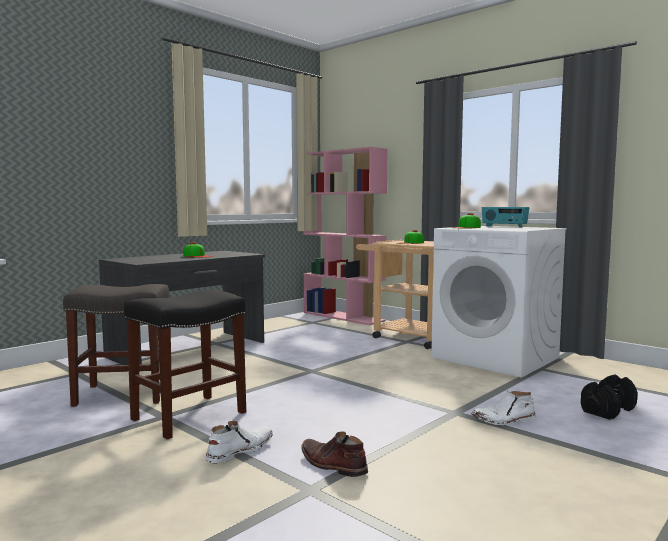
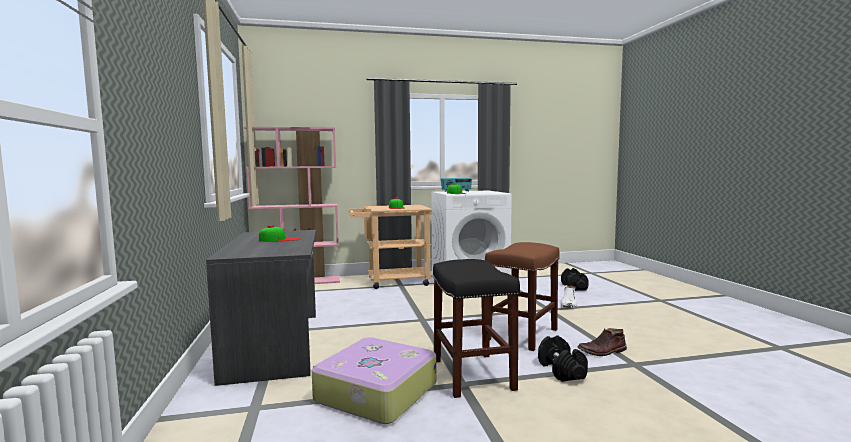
camera: 55 degrees left, 0 degrees up
(122, 394) = (375, 393): grey stool -> suitcase
(239, 450) = (561, 370): white boot -> black dumbbell
(329, 415) = (522, 335): none -> brown stool

